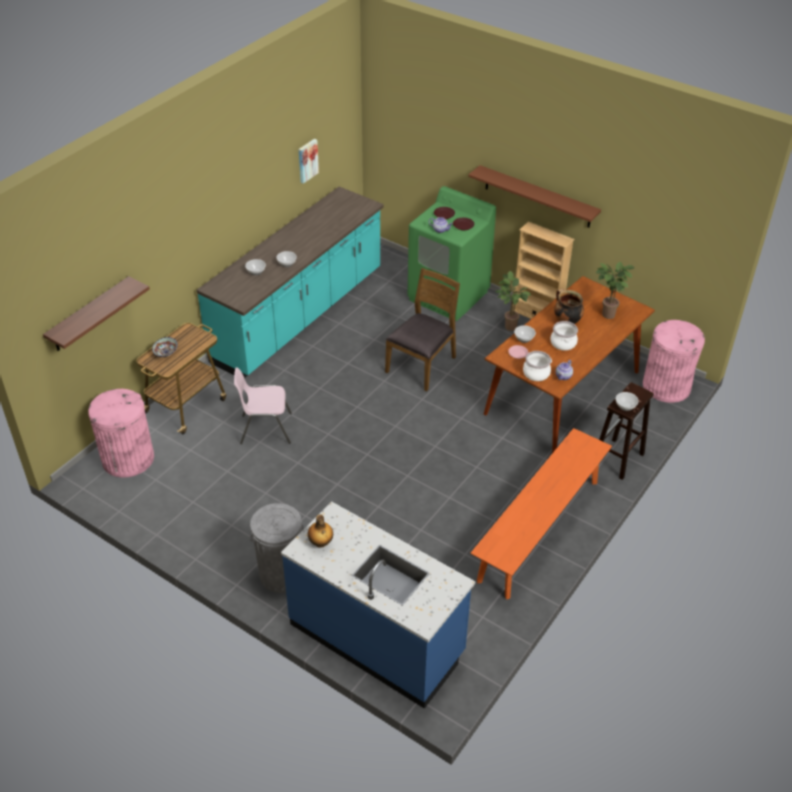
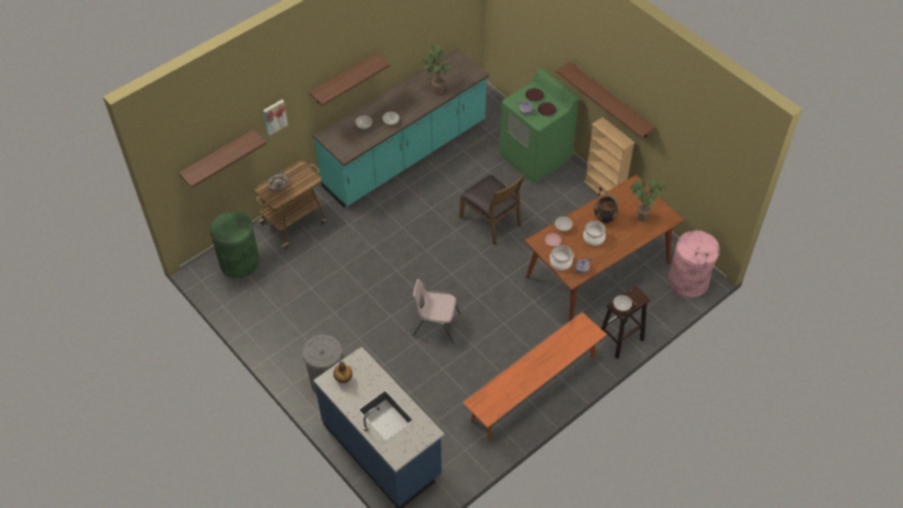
camera: 15 degrees right, 10 degrees up
(128, 458) = (239, 261): pink trash can -> green trash can
(225, 215) = (344, 79): none -> shelf
(265, 428) = (349, 256): pink chair -> pink chair (436, 325)
(307, 160) = (426, 32): picture -> picture (274, 116)
(422, 365) = (491, 221): brown chair -> brown chair turned 90 degrees clockwise
(508, 326) = (575, 197): potted plant -> potted plant (436, 90)

